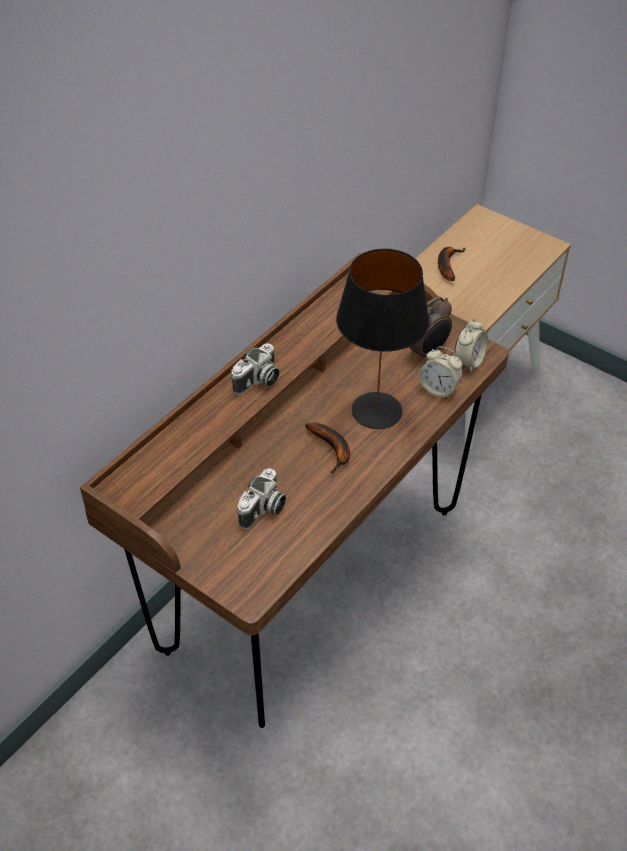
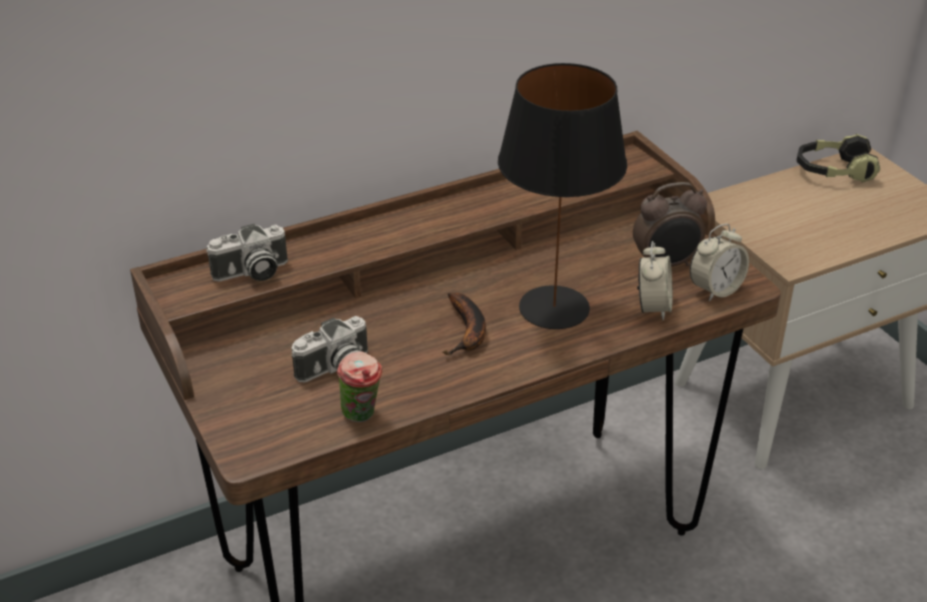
camera: 25 degrees right, 10 degrees down
(258, 381) = (414, 226): camera -> camera (251, 273)
(306, 539) = (362, 416): none -> cup
(438, 389) = (653, 307): alarm clock -> alarm clock turned 135 degrees counterclockwise
(447, 265) = (782, 198): banana -> none
(467, 232) = (833, 171): none -> headphones

